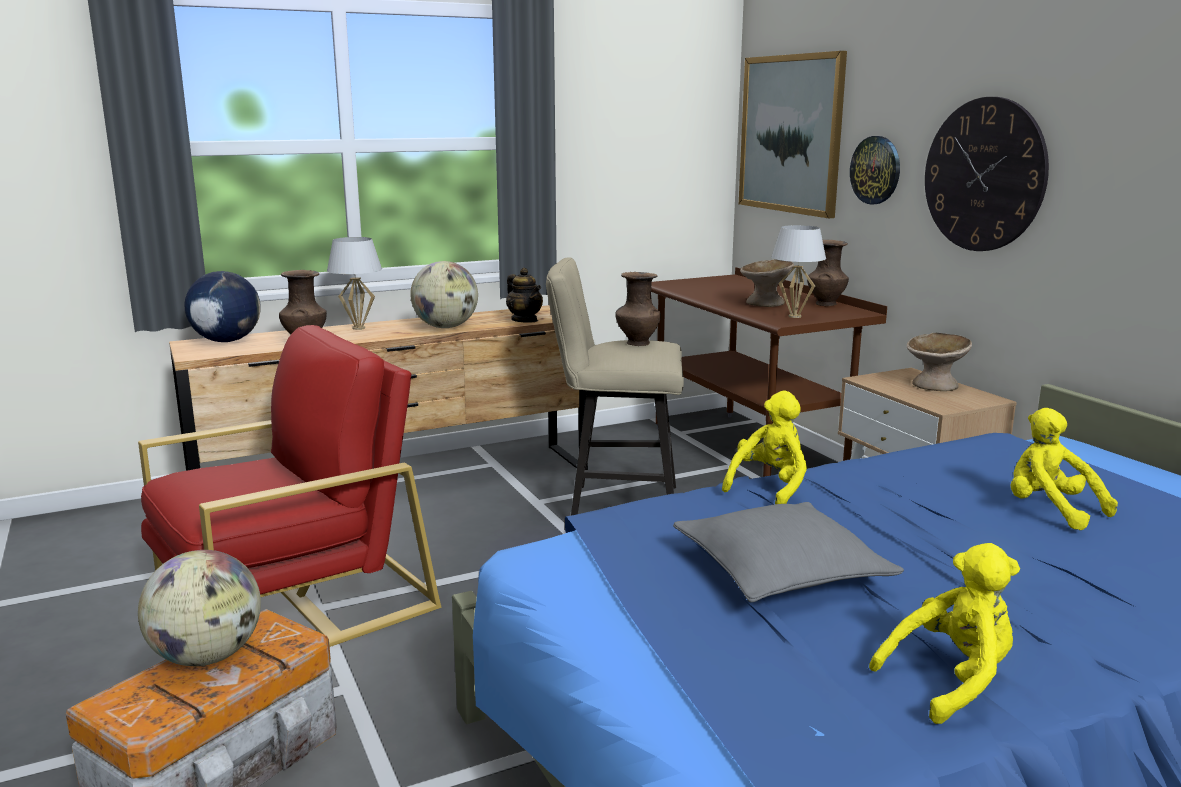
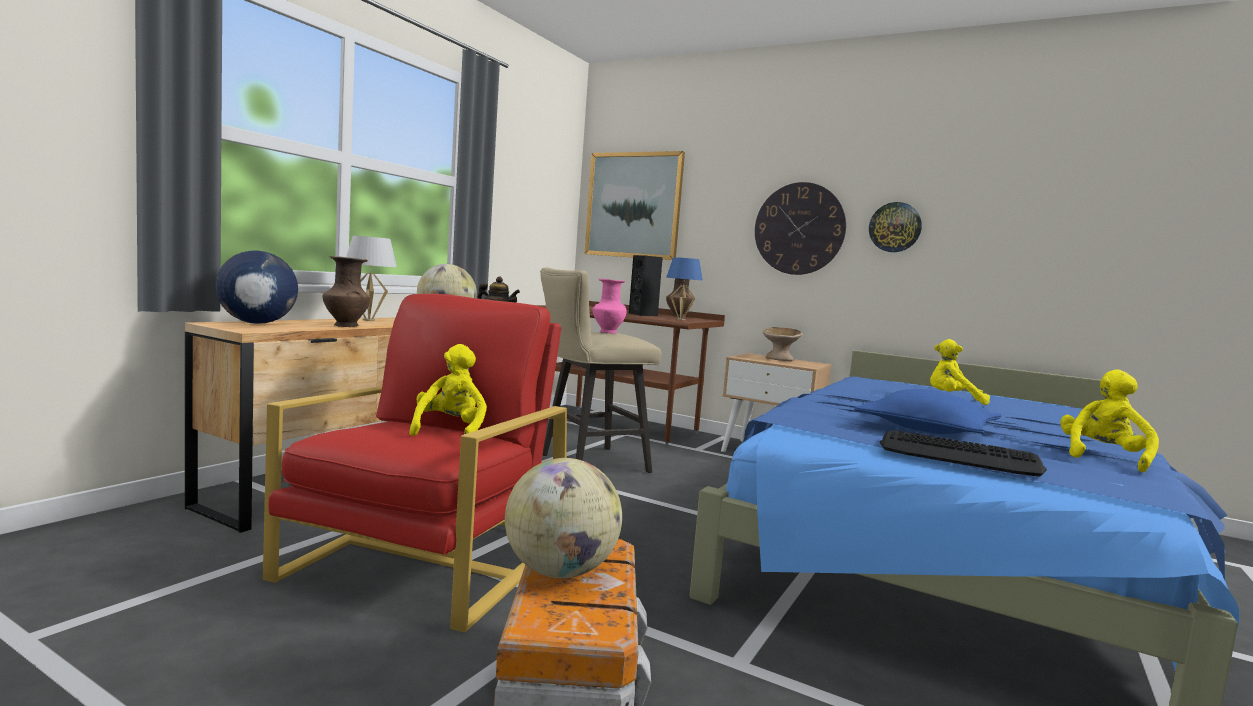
camera: 35 degrees left, 10 degrees down
(637, 343) = (607, 332): brown vase -> pink vase
(679, 629) = (959, 456): none -> keyboard
(765, 303) = (644, 315): beige bowl -> black speaker
(769, 487) = (823, 399): yellow plush toy -> yellow plush toy (450, 431)
(780, 571) = (926, 430): grey pillow -> blue pillow
(794, 316) = (680, 319): white table lamp -> blue table lamp
(876, 170) = (711, 228): wall clock -> wall clock (895, 227)

